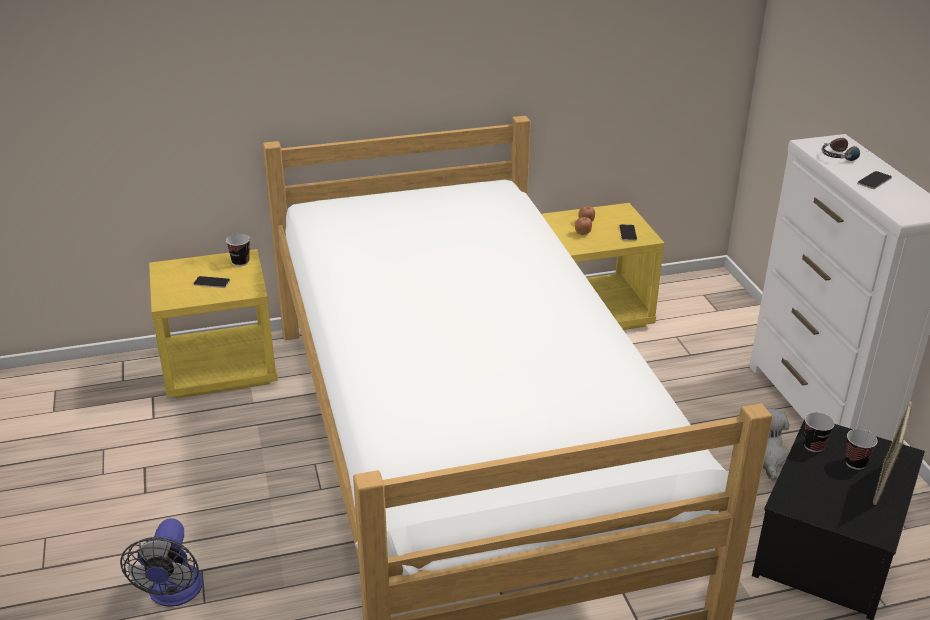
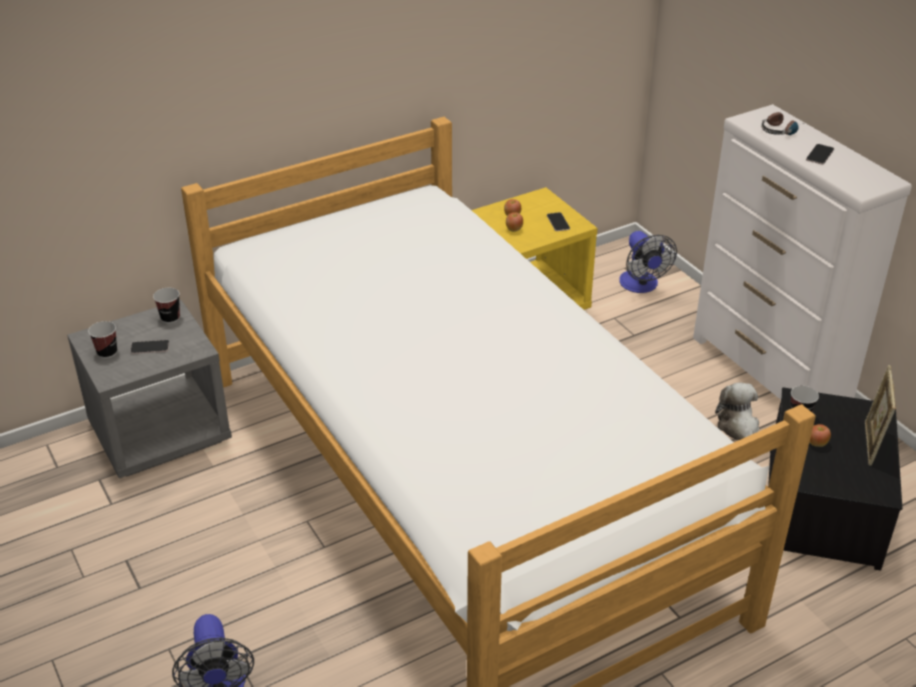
camera: 15 degrees left, 5 degrees up
(220, 368) = (160, 433): yellow nightstand -> grey nightstand
(714, 313) = (641, 286): none -> fan
(823, 473) = (817, 443): none -> apple
(855, 463) = (840, 427): cup -> cup (107, 352)

